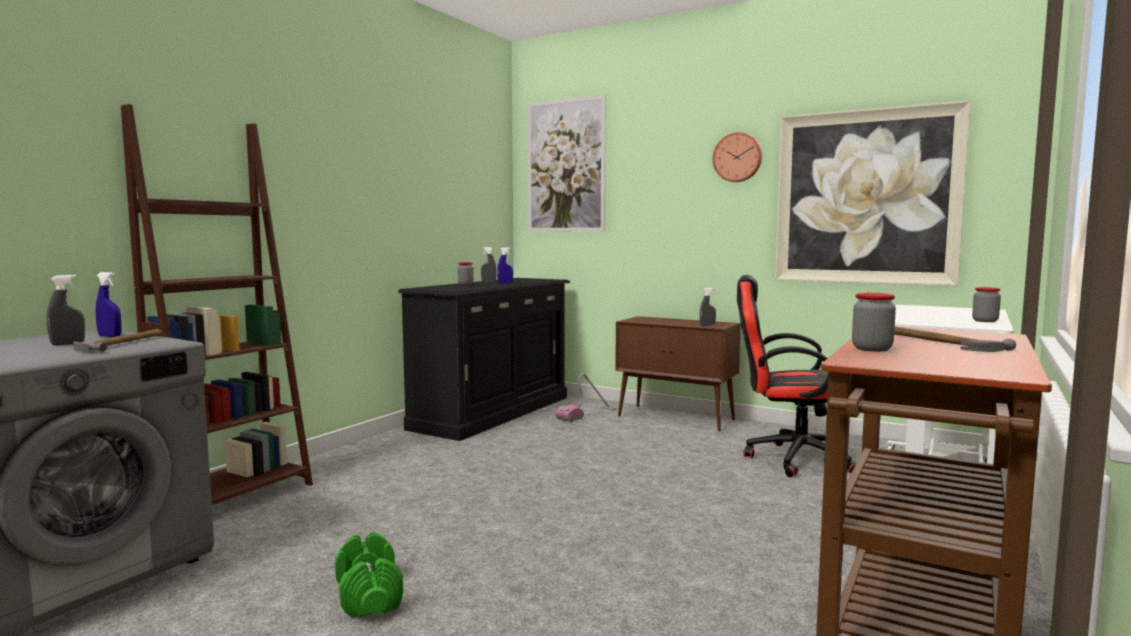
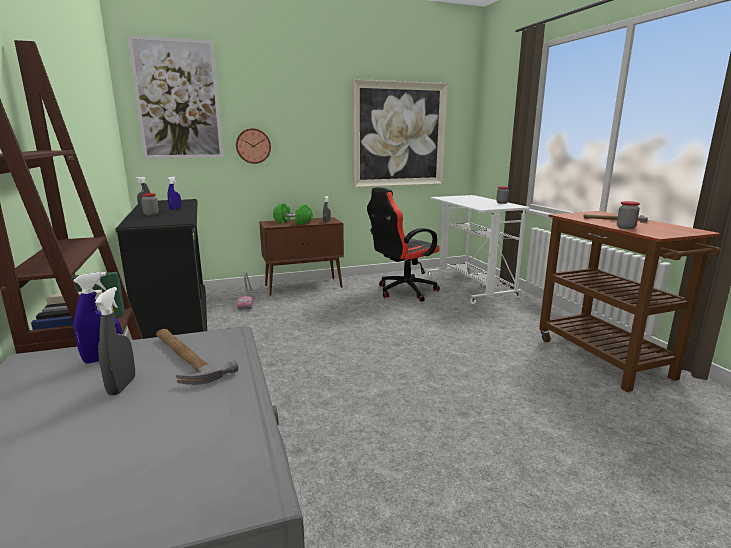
camera: 50 degrees left, 10 degrees up
(368, 595) = (416, 467): green dumbbell -> green dumbbell (292, 222)
(737, 157) = (324, 104): wall clock -> wall clock (253, 146)

